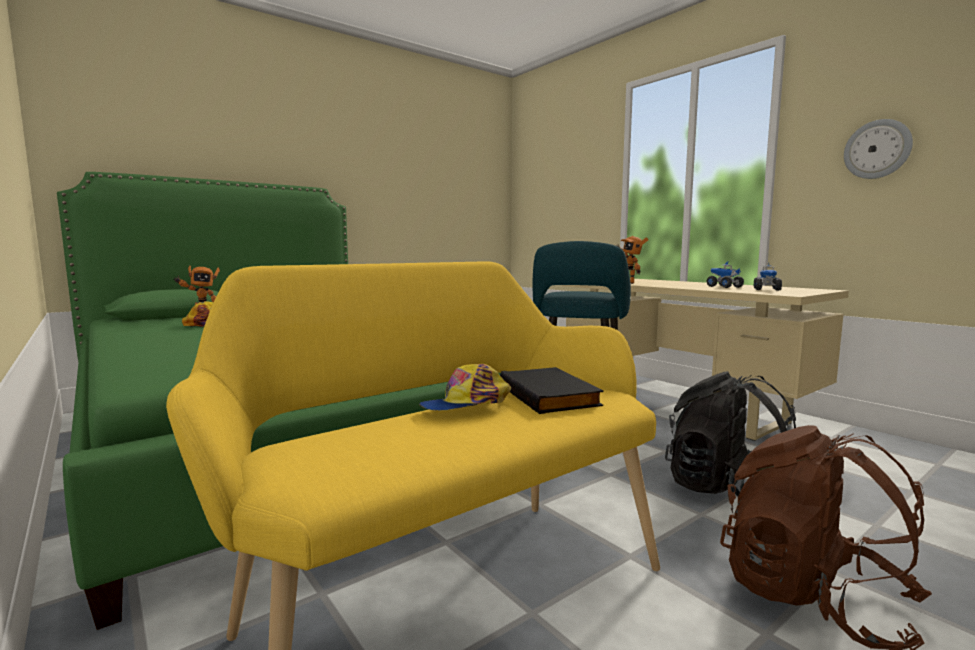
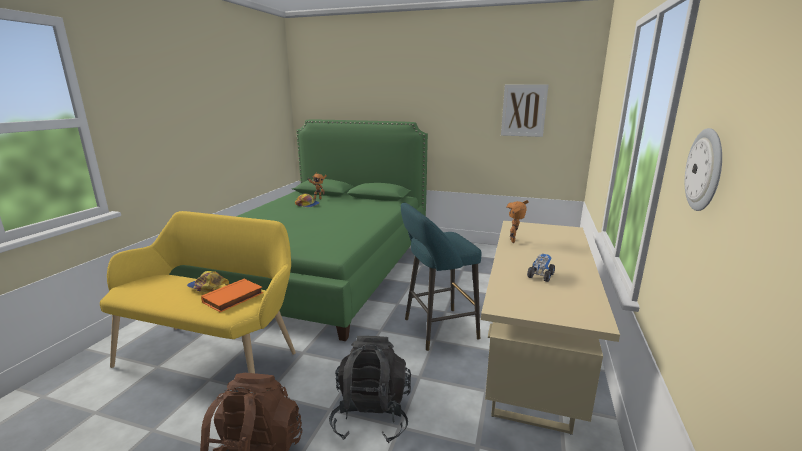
camera: 55 degrees right, 10 degrees up
(450, 183) = (523, 110): none -> picture
(550, 395) = (233, 298): black book -> orange book
(767, 289) = (541, 294): toy truck -> none

